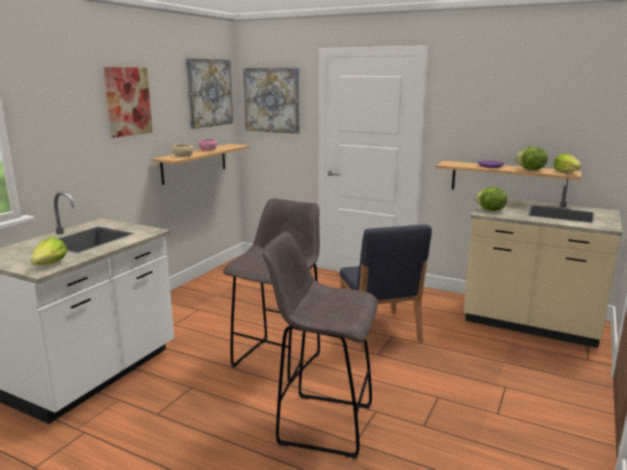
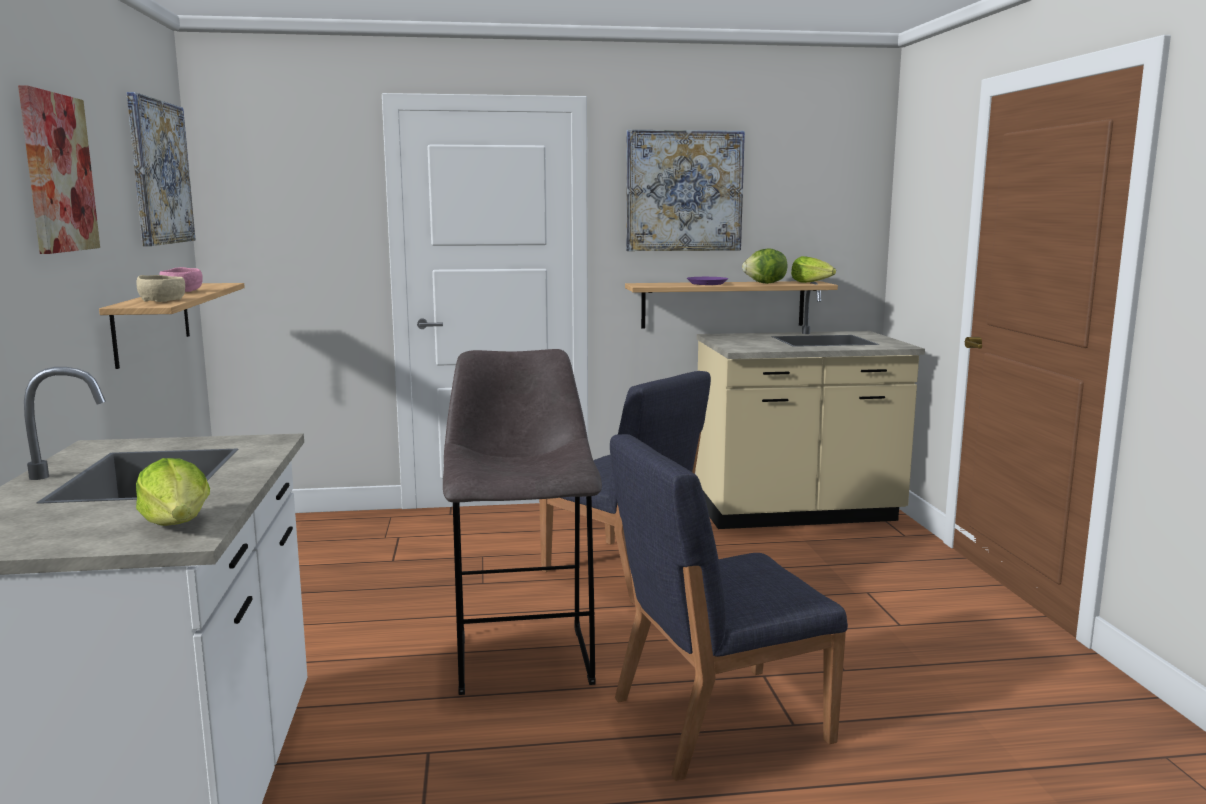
camera: 35 degrees left, 5 degrees down
(272, 100) = (280, 192): picture -> picture (684, 191)
(322, 423) = (717, 719): grey stool -> blue chair
(490, 210) = (740, 346): lettuce -> none

